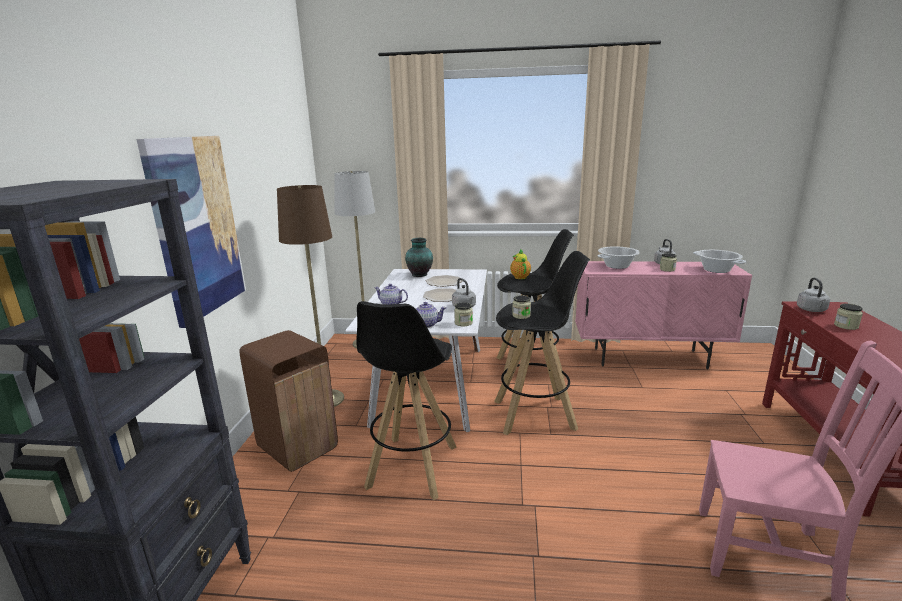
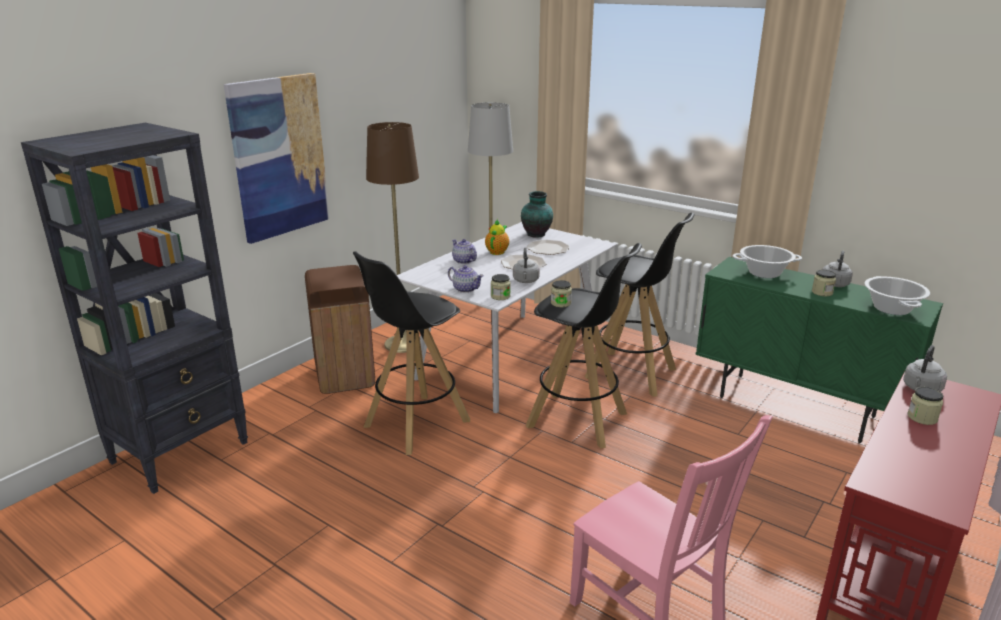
camera: 30 degrees right, 5 degrees up
(519, 277) = (632, 260): teapot -> teapot (497, 251)
(649, 358) = (796, 407): pink cabinet -> green cabinet

